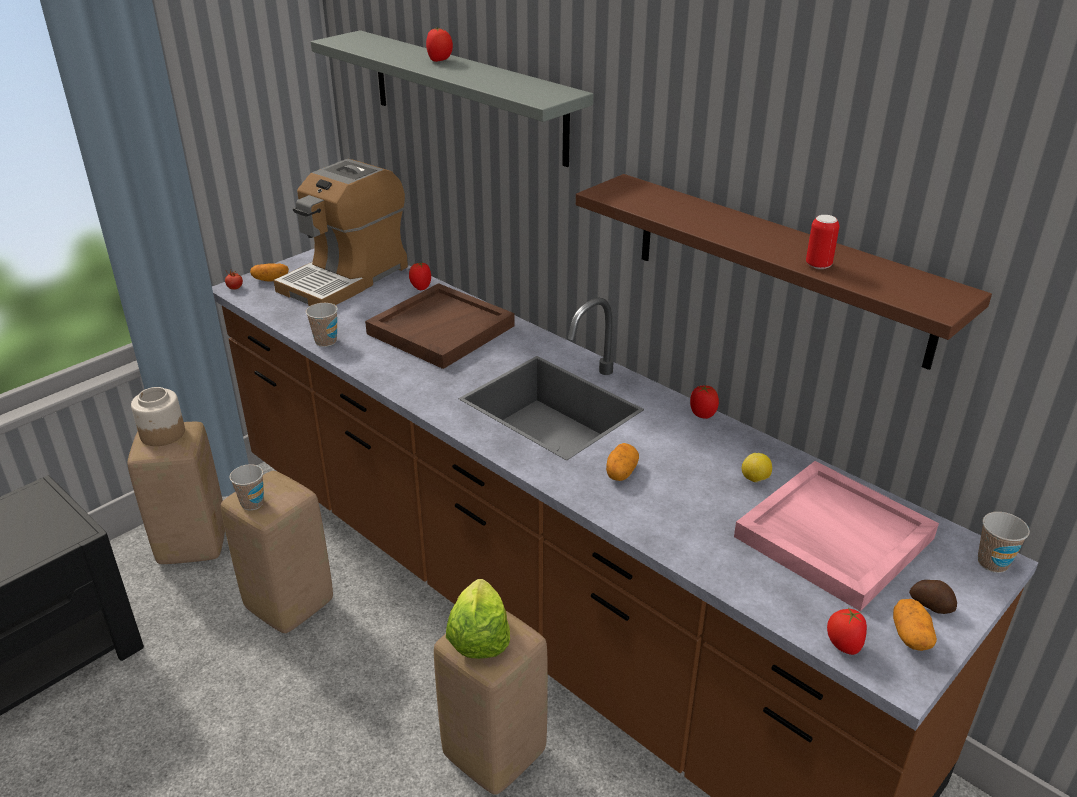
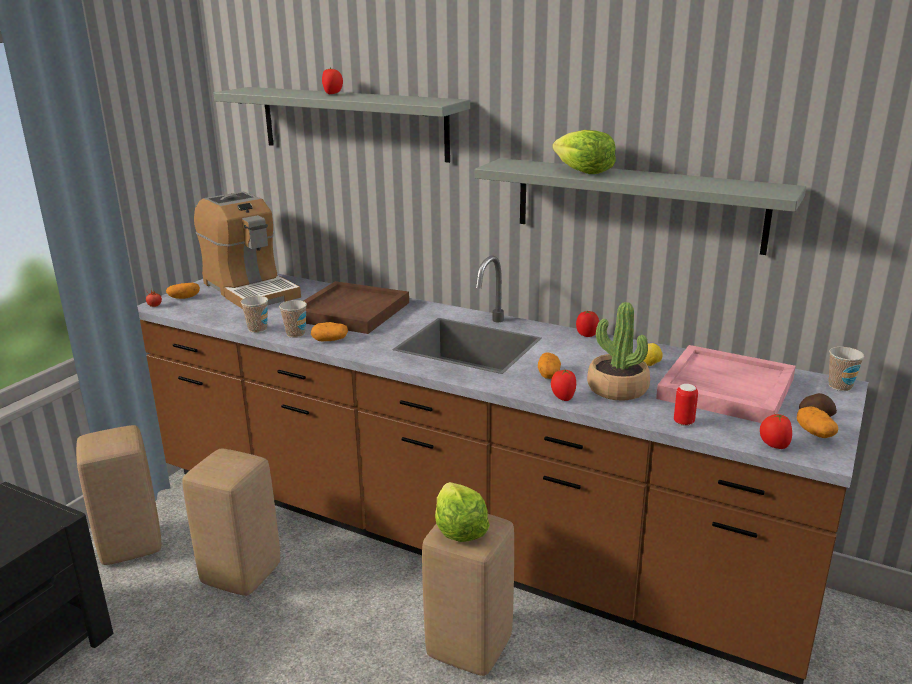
camera: 15 degrees left, 10 degrees down
(162, 433) = (104, 437): jar -> none
(252, 503) = (214, 472): cup -> cup (295, 334)
(346, 278) = (250, 290): coffee machine -> coffee machine turned 60 degrees counterclockwise
(396, 372) = (330, 340): none -> potato
(421, 287) = (317, 289): tomato -> tomato (562, 398)
(693, 511) = (617, 389): none -> potted plant
(706, 219) = (583, 172): none -> lettuce
(779, 268) = (637, 204): brown shelf -> grey shelf
(818, 265) = (682, 184): can -> can (683, 422)

